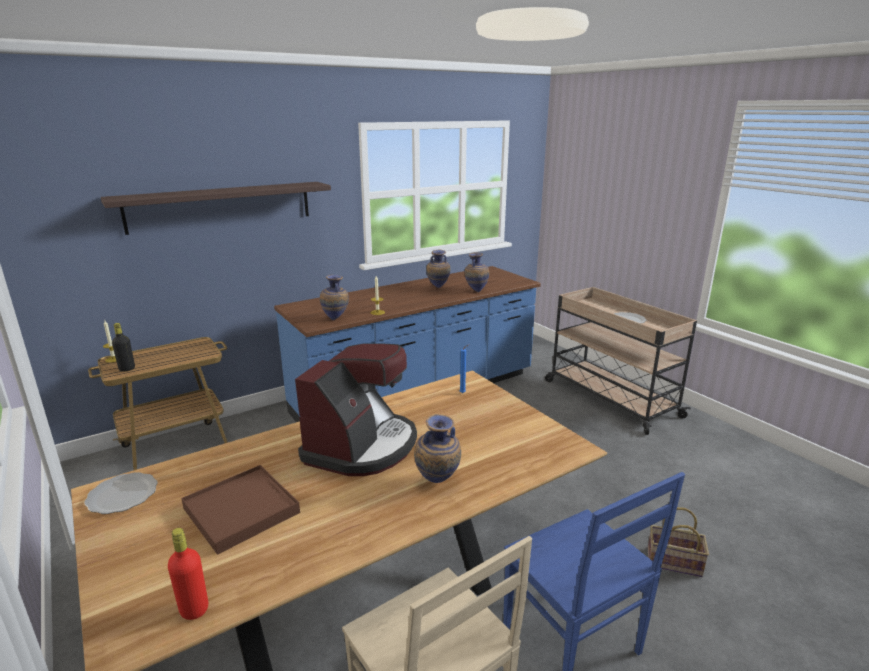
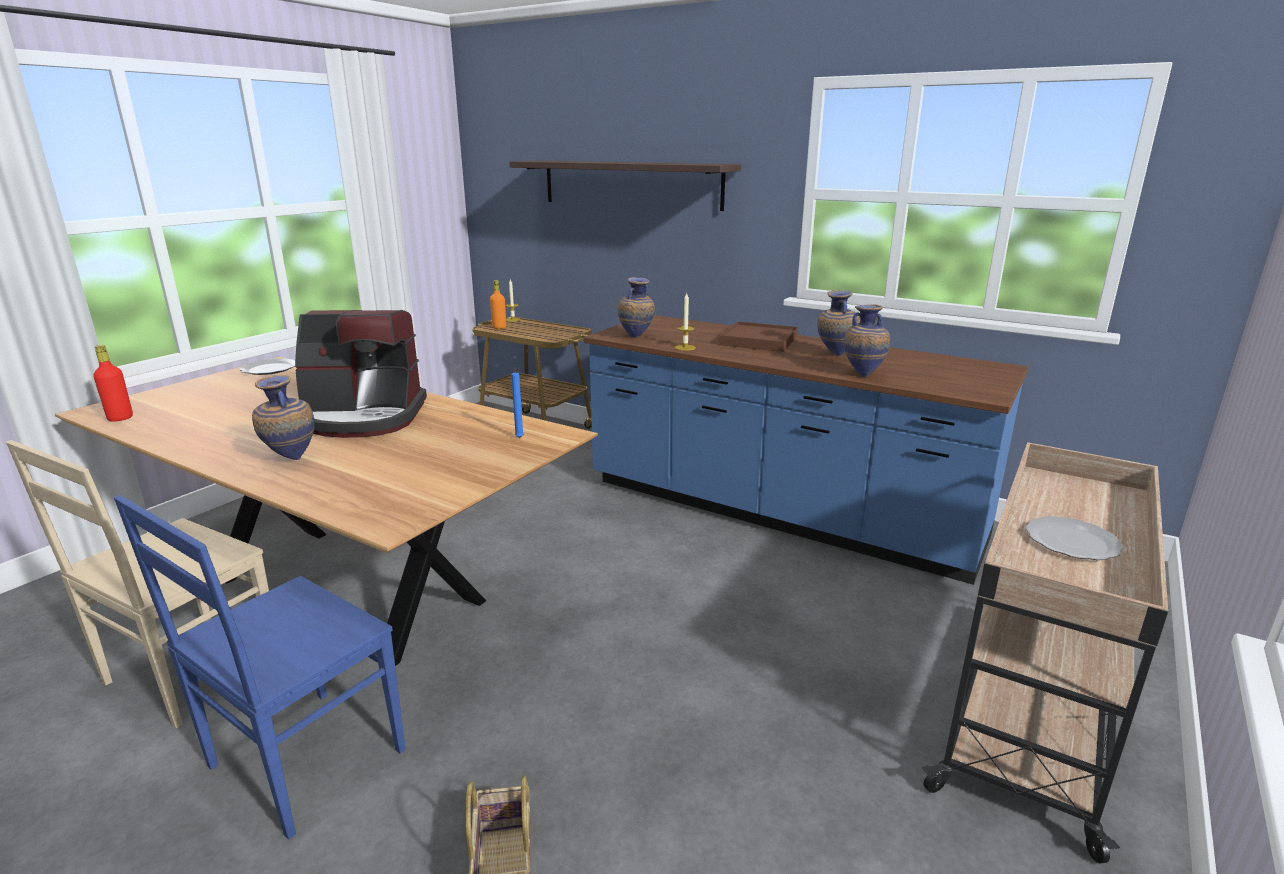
camera: 65 degrees right, 0 degrees up
(127, 369) = (499, 327): black bottle -> orange bottle
(241, 510) = (245, 402): brown tray -> brown tray (759, 340)

